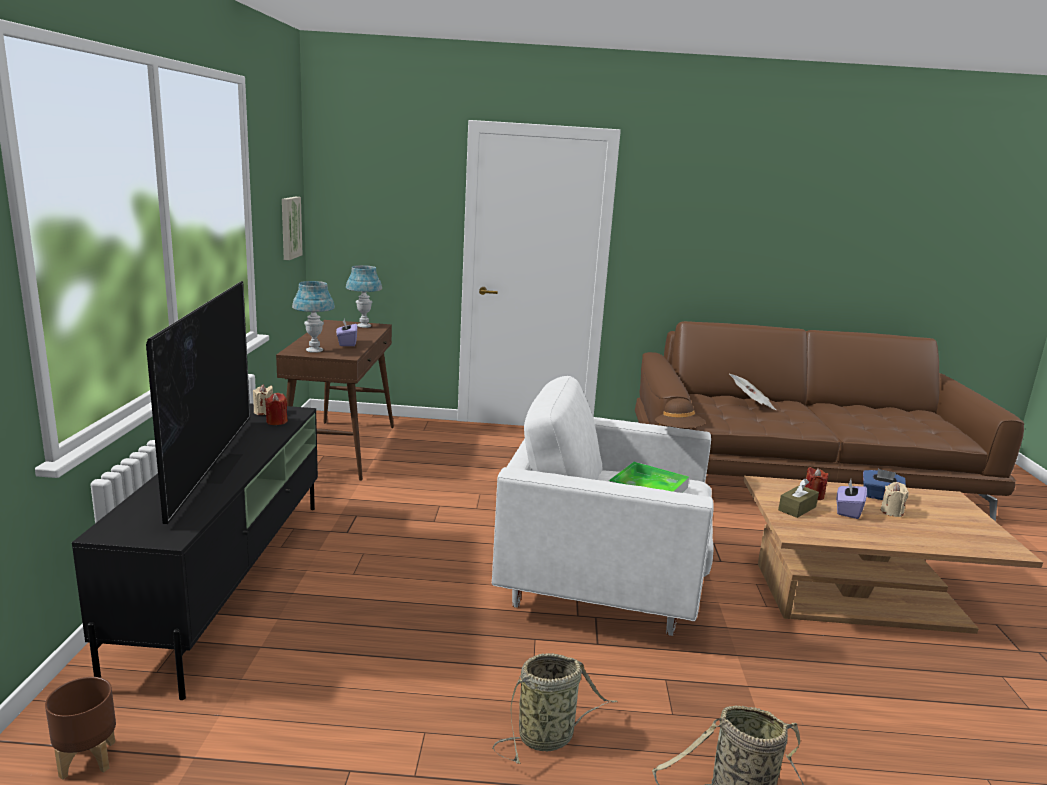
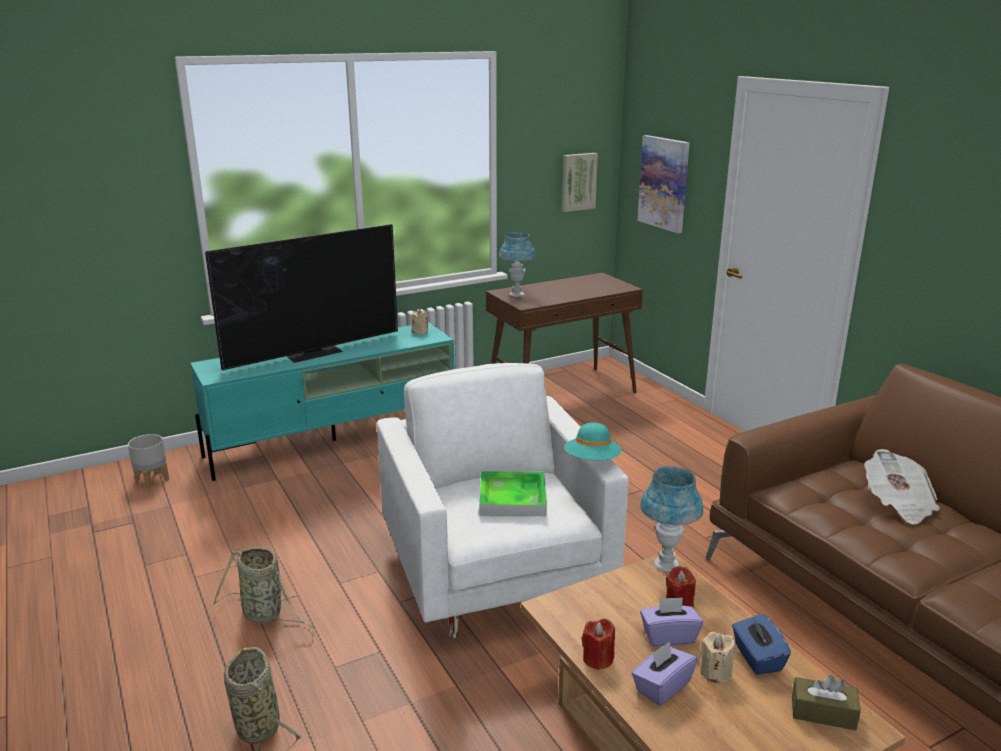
camera: 60 degrees right, 5 degrees up
(89, 759) = (152, 480): brown planter -> grey planter
(229, 580) = (336, 440): black tv stand -> turquoise tv stand
(277, 421) = (409, 339): red candle -> red candle (597, 659)
(347, 343) = (555, 295): purple tissue box -> purple tissue box (662, 687)
(364, 326) = (614, 285): blue table lamp -> blue table lamp (666, 565)
(379, 222) = (664, 183): none -> picture
(678, 432) = (592, 461): brown hat -> turquoise hat
(797, 508) = (622, 599): brown tissue box -> brown tissue box (823, 713)

